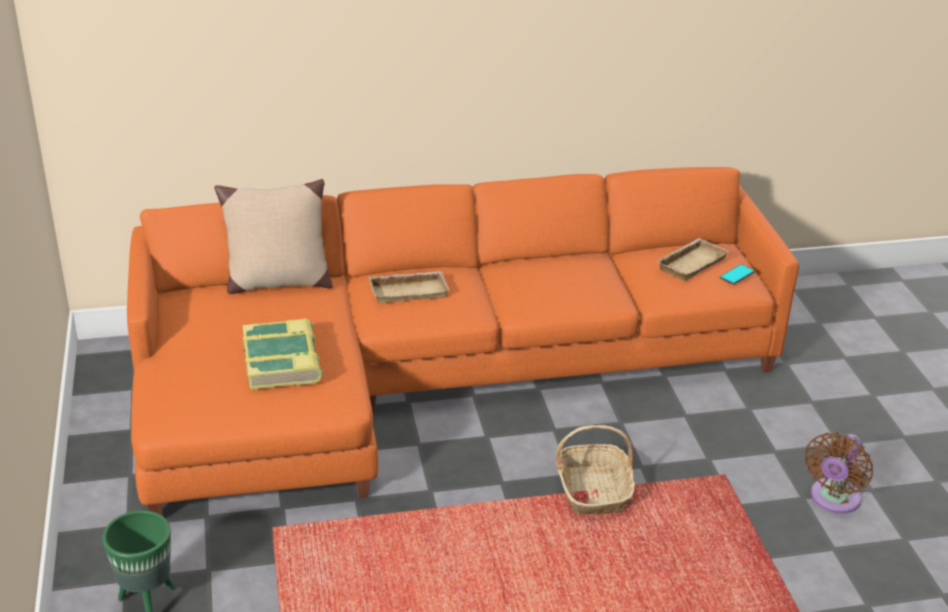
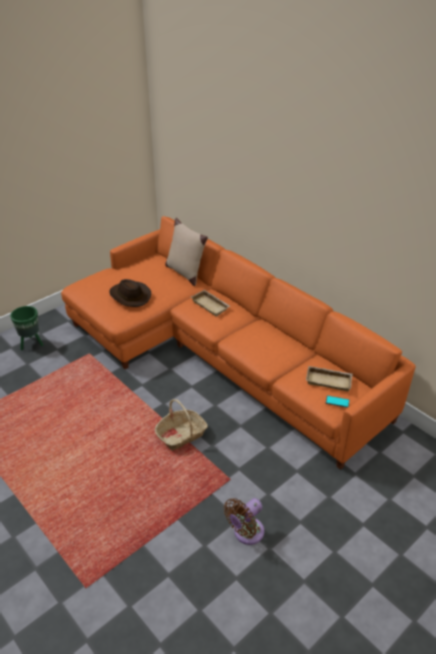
camera: 60 degrees right, 5 degrees up
(283, 361) = (129, 296): book -> brown hat
(833, 500) = (246, 533): brown fan -> brown fan turned 45 degrees counterclockwise

